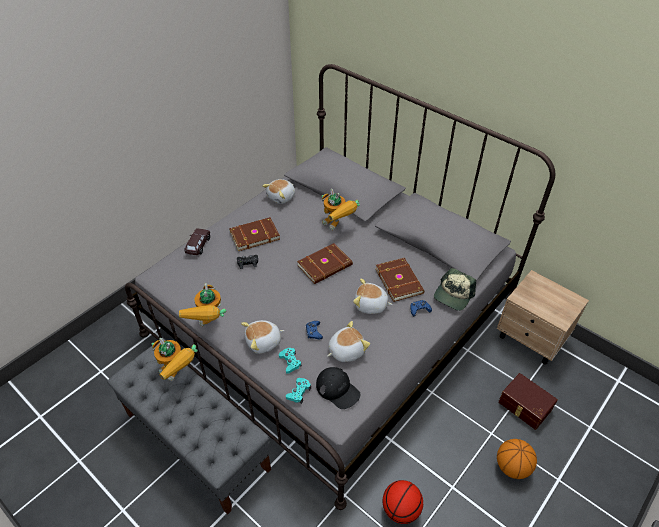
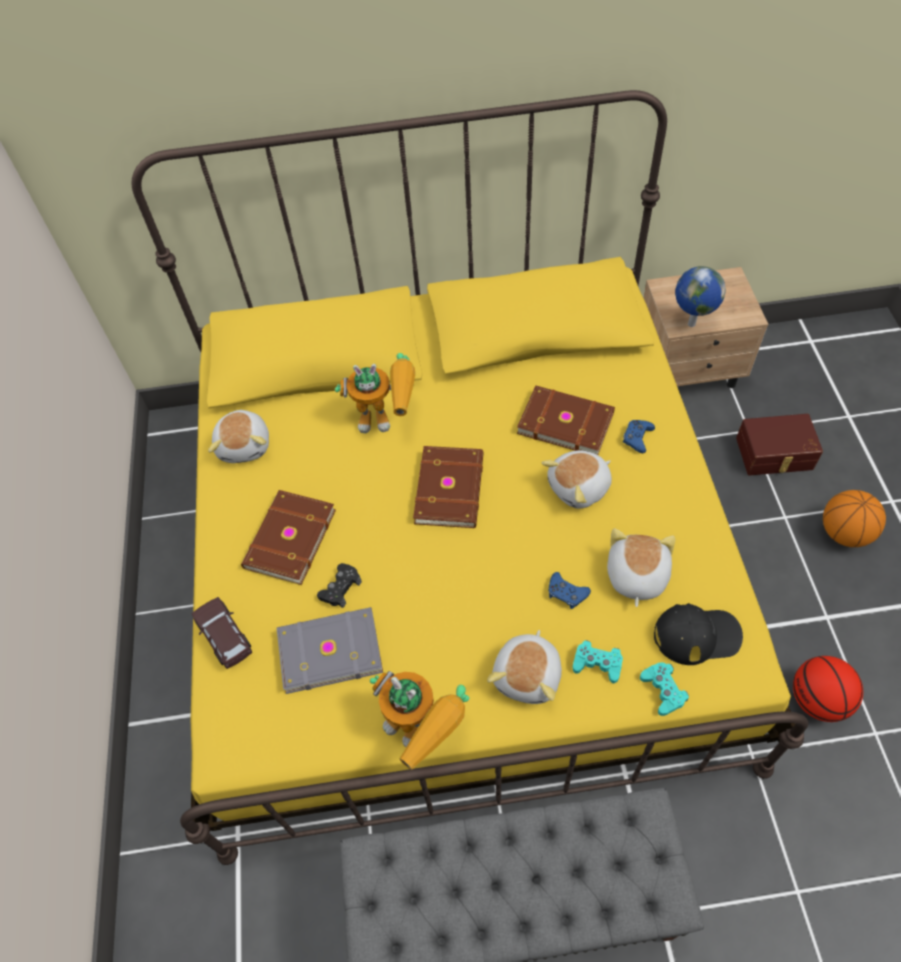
camera: 45 degrees left, 10 degrees up
(178, 374) = (445, 850): toy robot -> none
(219, 276) = (329, 650): none -> grey book
(329, 320) = (457, 564): grey bed -> yellow bed
(453, 295) = (646, 383): cap -> none
(525, 301) = (690, 324): none -> globe

